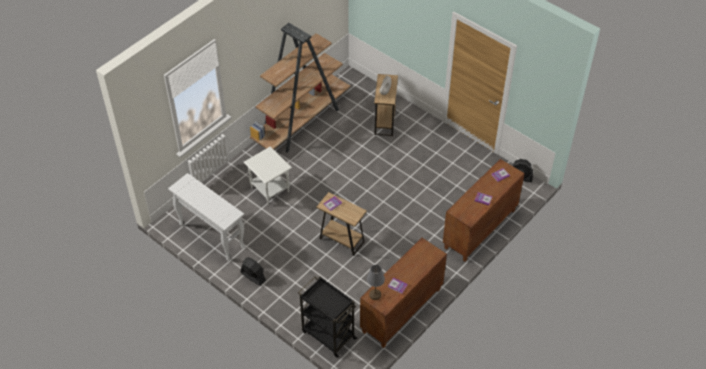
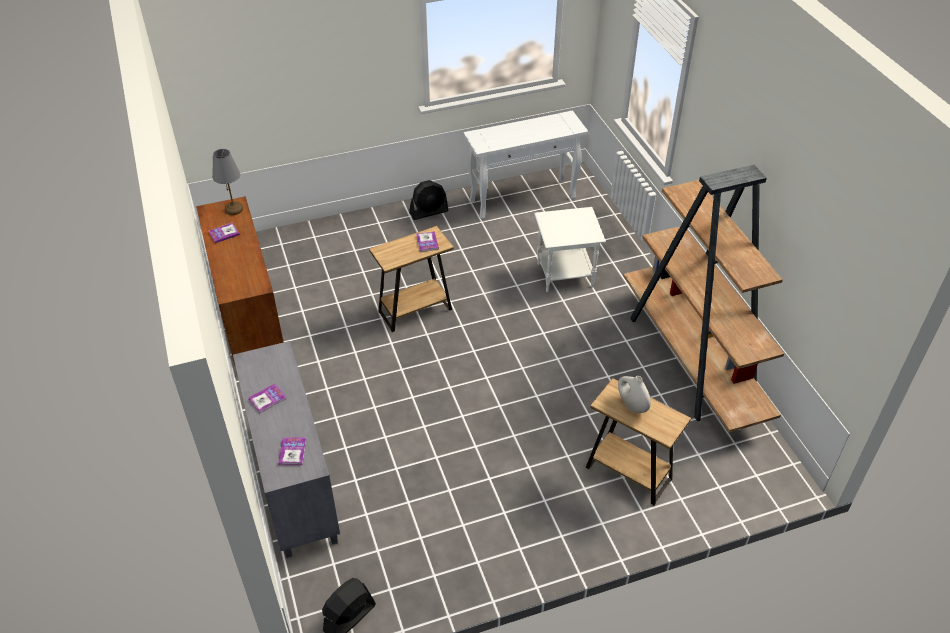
camera: 120 degrees right, 5 degrees down
(328, 334) = (286, 242): black cart -> none
(480, 229) = (293, 482): brown cabinet -> grey cabinet

